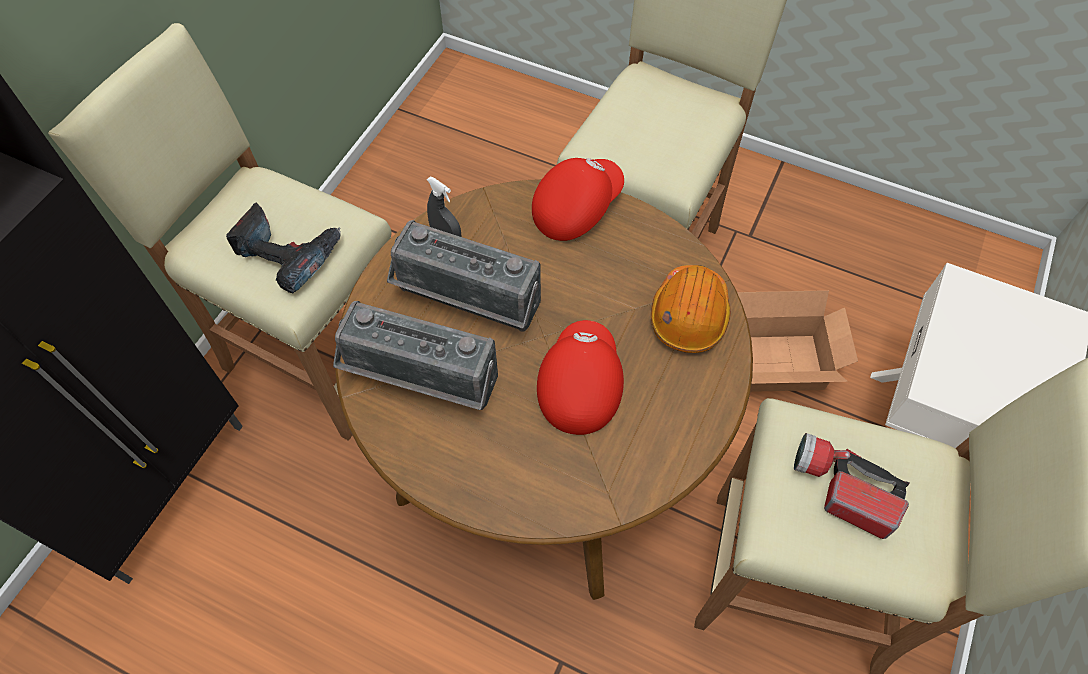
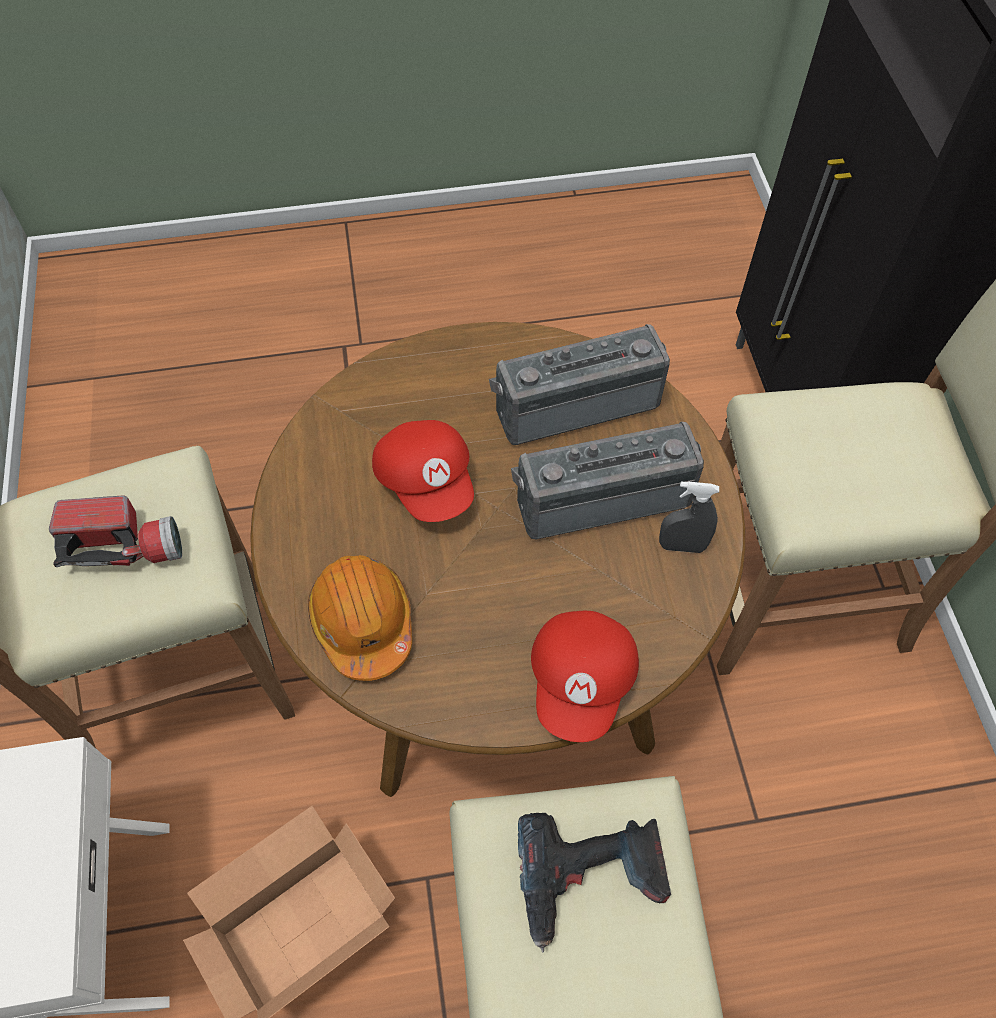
camera: 145 degrees right, 0 degrees up
(288, 253) = (823, 448): power drill -> power drill (589, 878)

